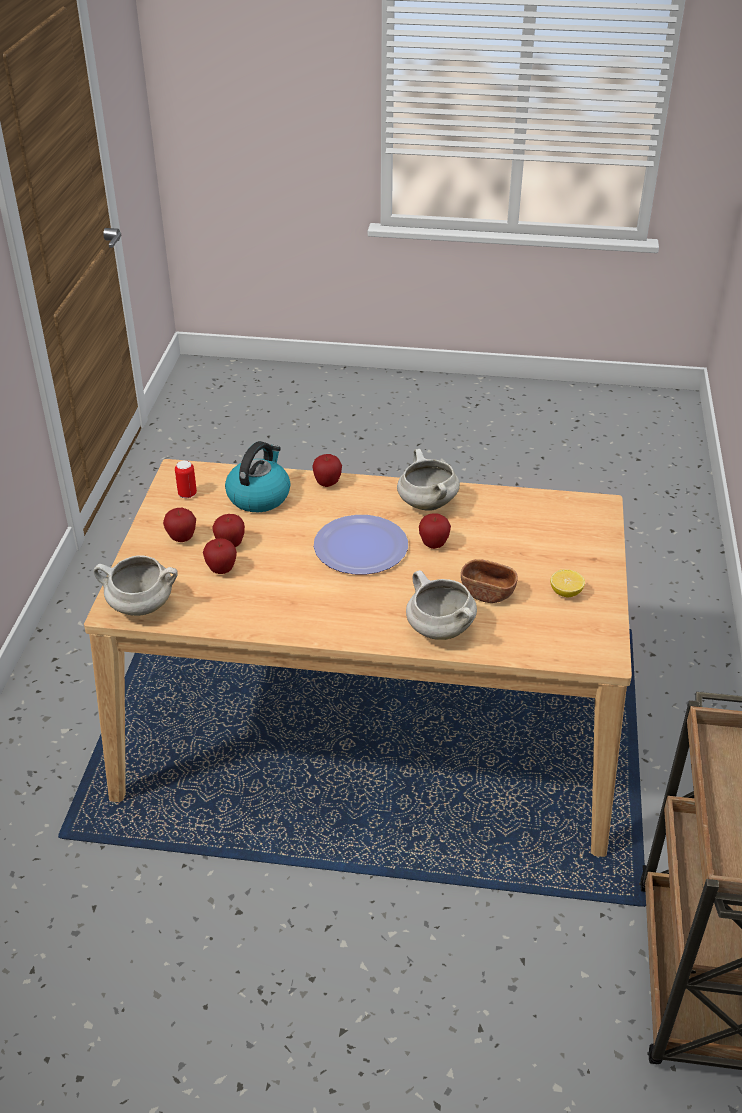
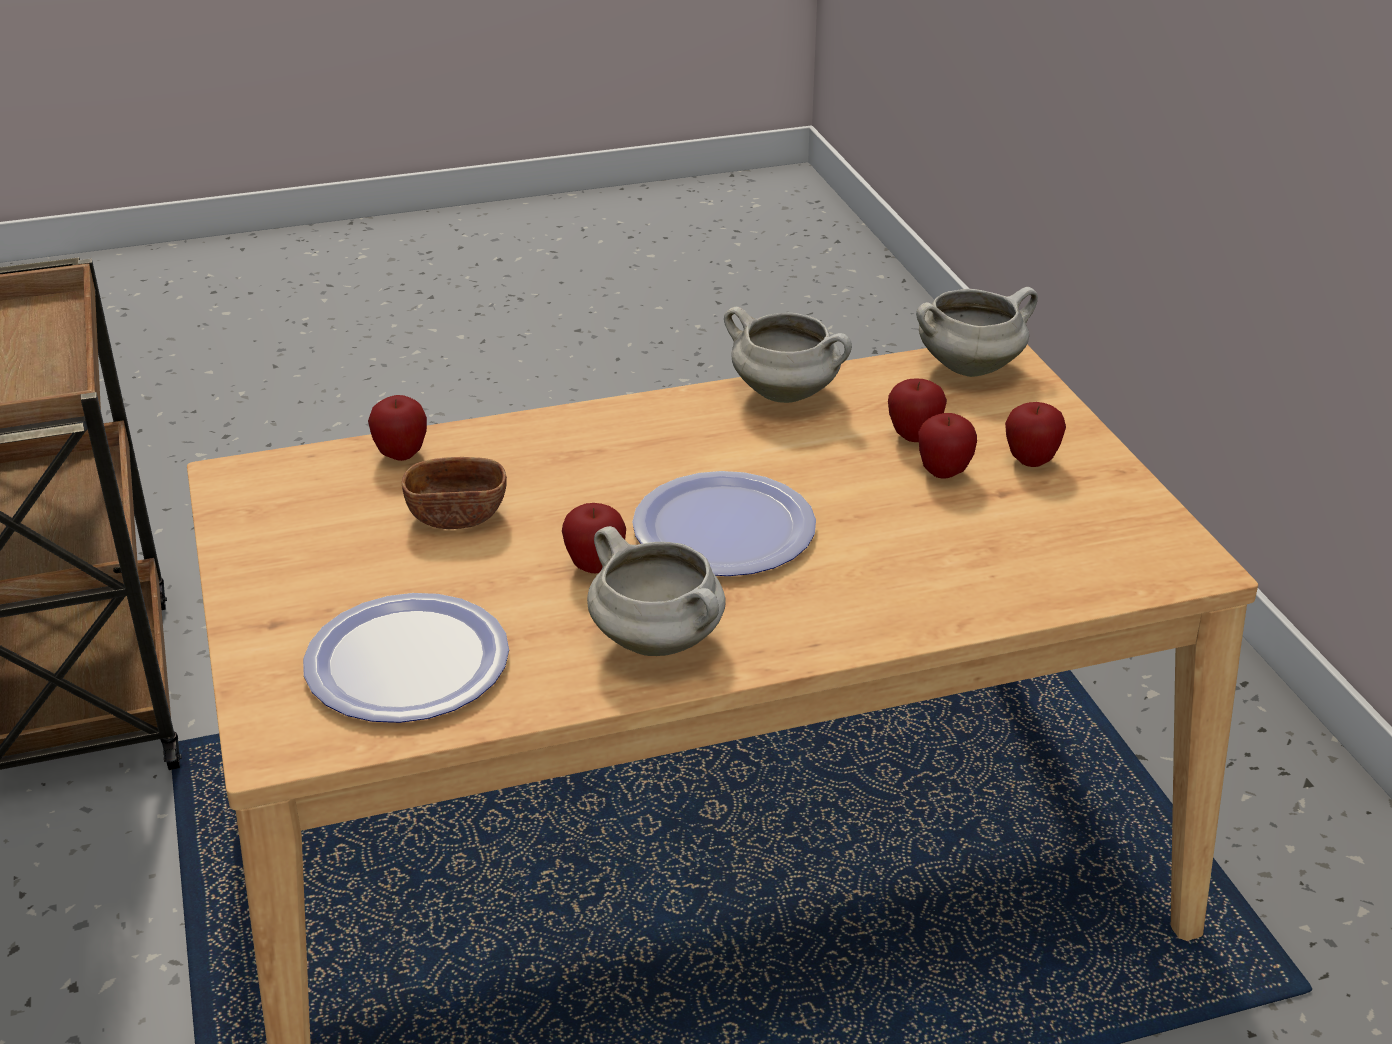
camera: 155 degrees right, 5 degrees down
(187, 494) = (1120, 530): can -> none
(259, 496) = (991, 563): kettle -> none
(327, 483) = (890, 626): apple -> apple (401, 455)
(438, 630) = (512, 447): white cooking pot -> white cooking pot (787, 393)
(537, 525) = (407, 661): none -> plate
(565, 592) = (317, 550): lemon -> none

